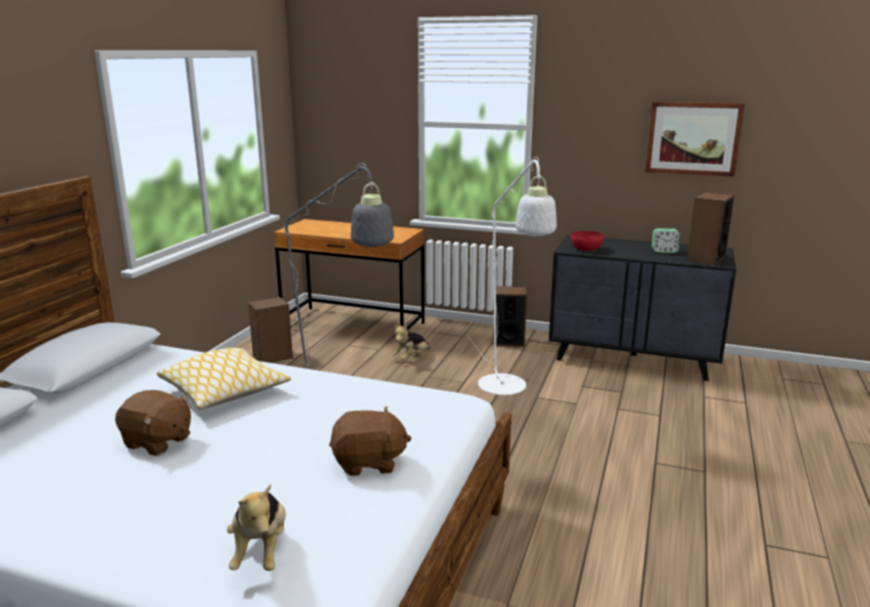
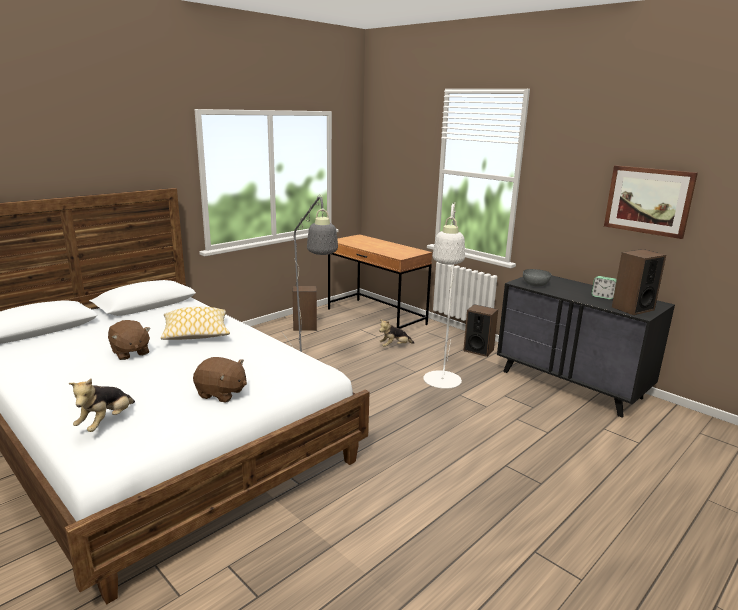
camera: 25 degrees right, 0 degrees up
(586, 249) = (535, 284): red bowl -> grey bowl

